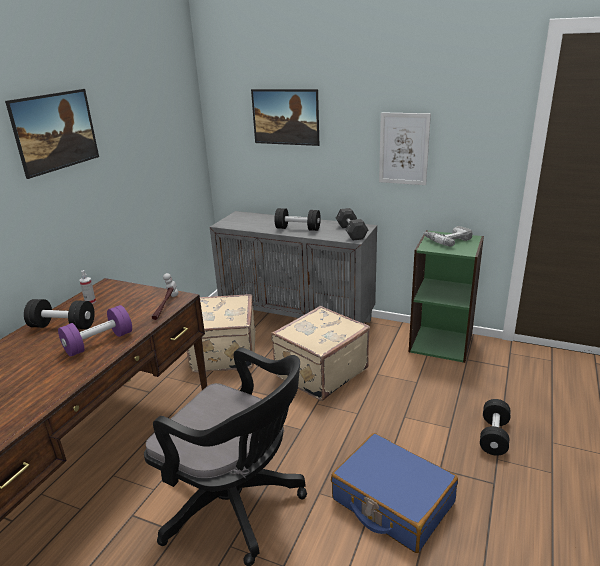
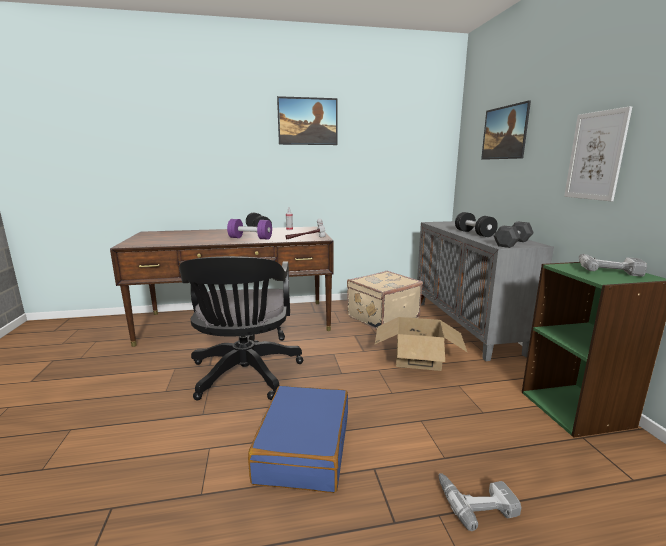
camera: 55 degrees right, 10 degrees down
(319, 372) = (417, 358): beige suitcase -> cardboard box
(494, 436) = (475, 501): black dumbbell -> power drill

